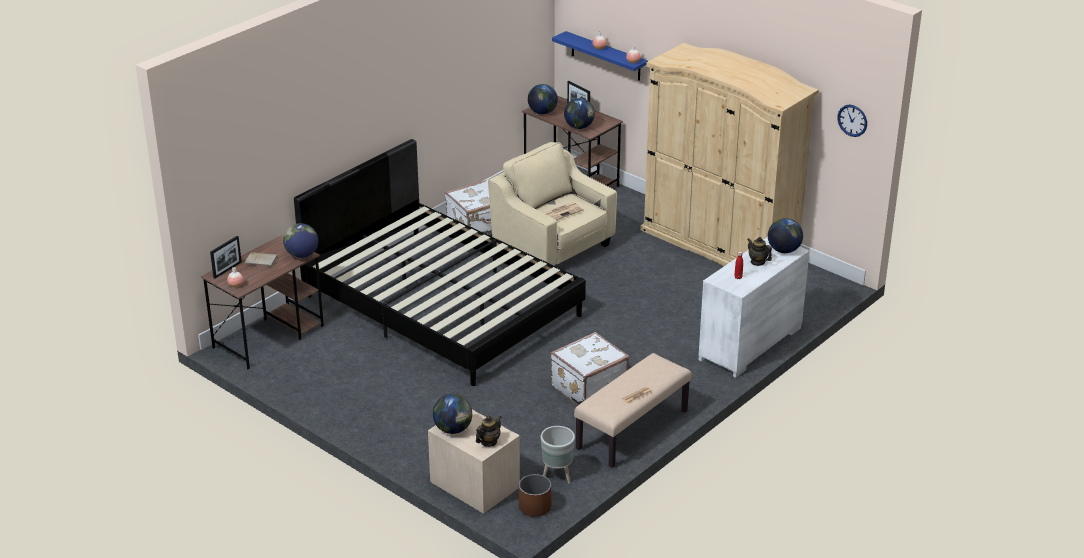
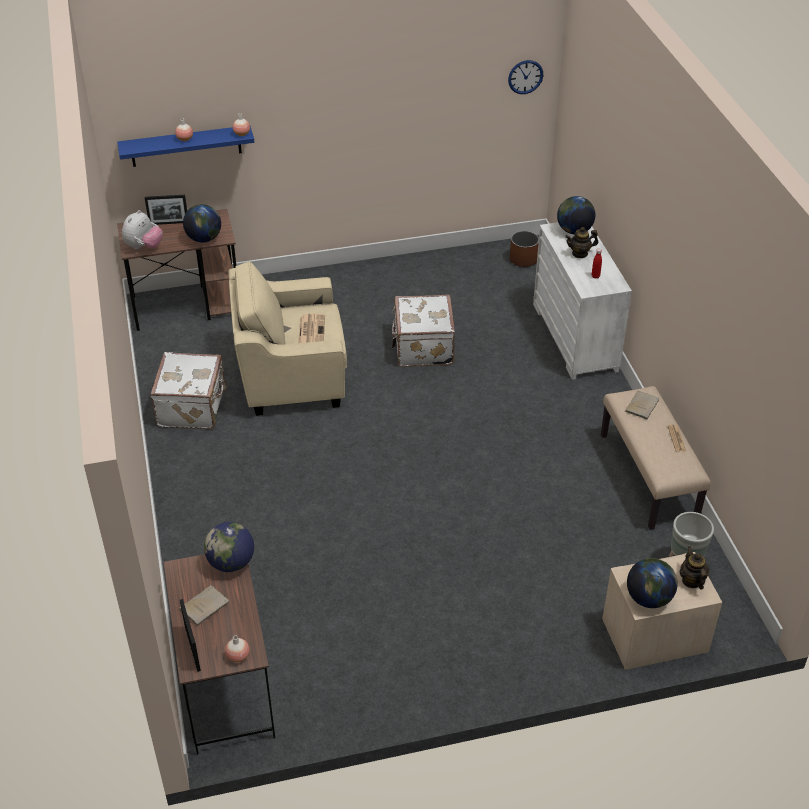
camera: 55 degrees left, 10 degrees up
(442, 305) = (311, 505): black bed -> none
(535, 507) = (724, 606): brown planter -> brown planter (523, 259)
(542, 112) = (144, 247): globe -> plush toy
(587, 387) = (553, 471): white suitcase -> white suitcase (422, 347)
(655, 369) = (642, 405): none -> beige book
(719, 245) = (402, 275): beige wardrobe -> none

